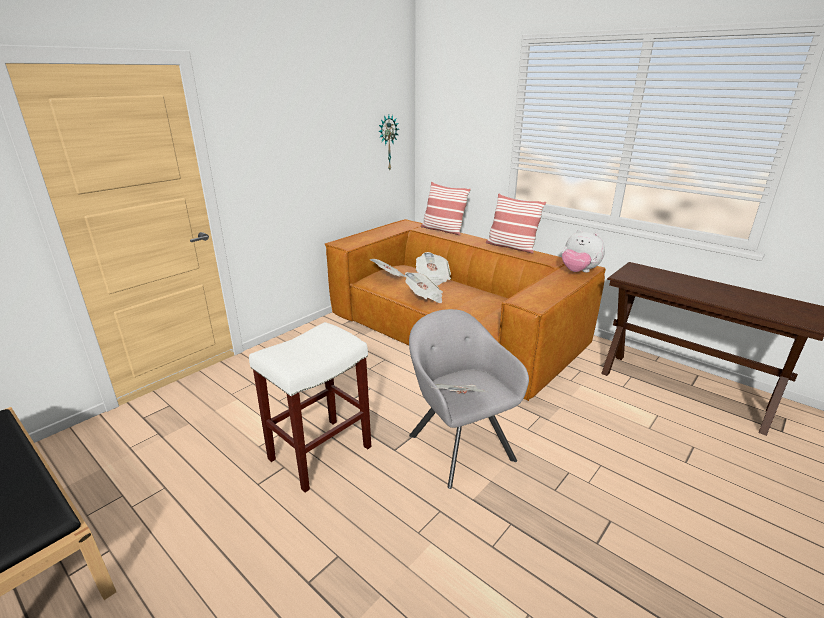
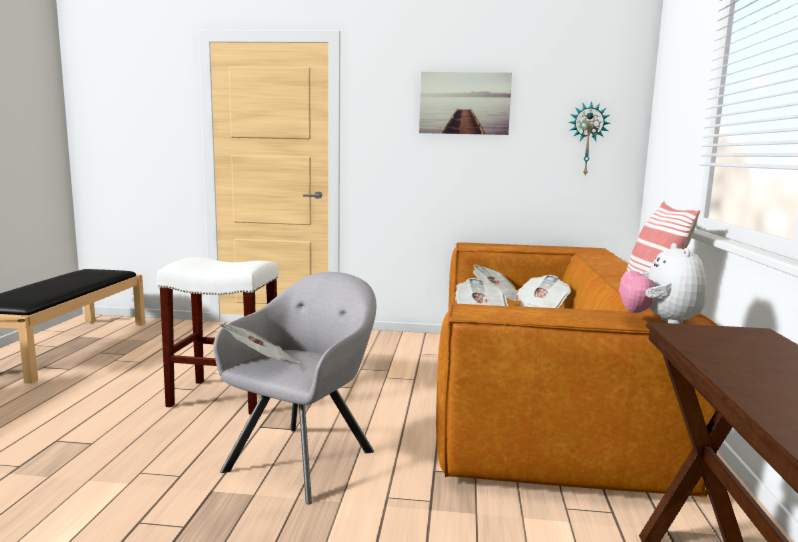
camera: 55 degrees right, 15 degrees down
(311, 123) = (464, 103): none -> picture
(443, 230) = (616, 261): pillow -> none

